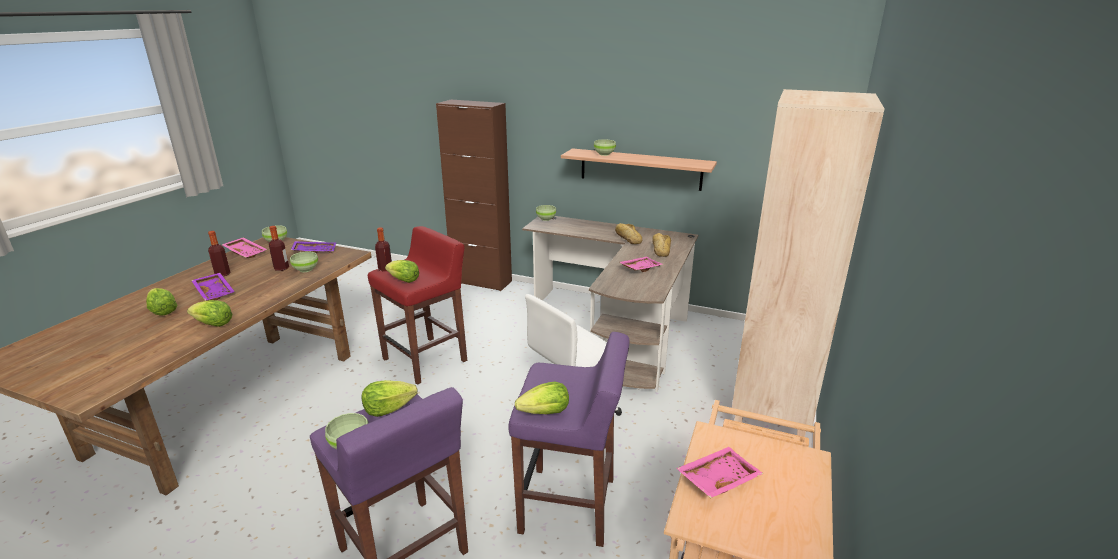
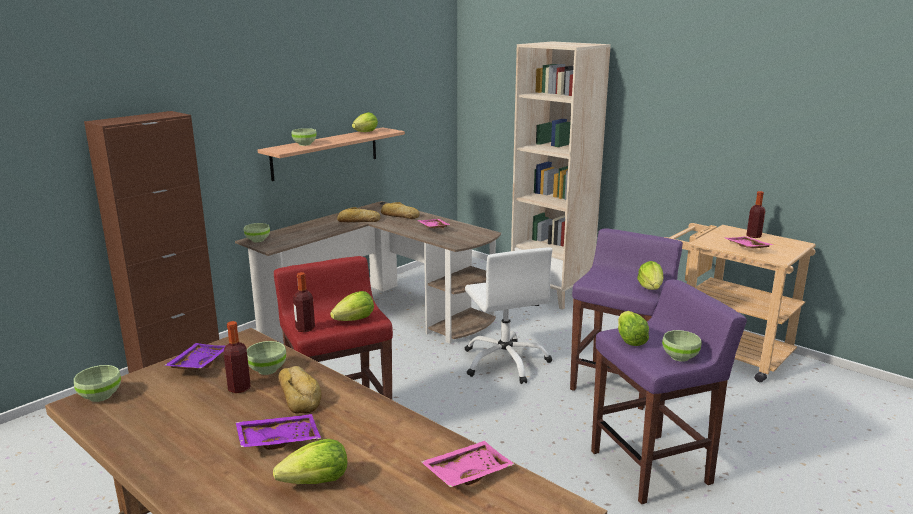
camera: 70 degrees left, 5 degrees down
(213, 324) = (402, 431): lettuce -> lettuce (365, 132)
(222, 274) = (203, 438): bottle -> bottle (753, 236)
(246, 252) = (118, 422): pink tray -> pink tray (467, 472)
(270, 285) = (300, 395): none -> bread

